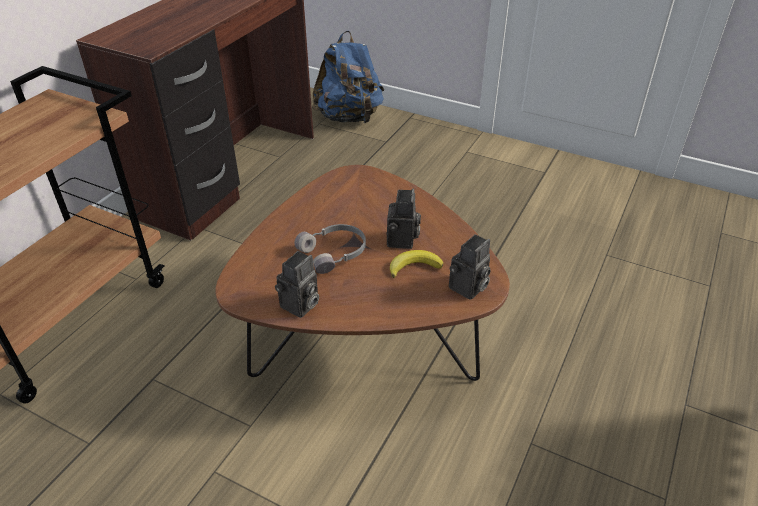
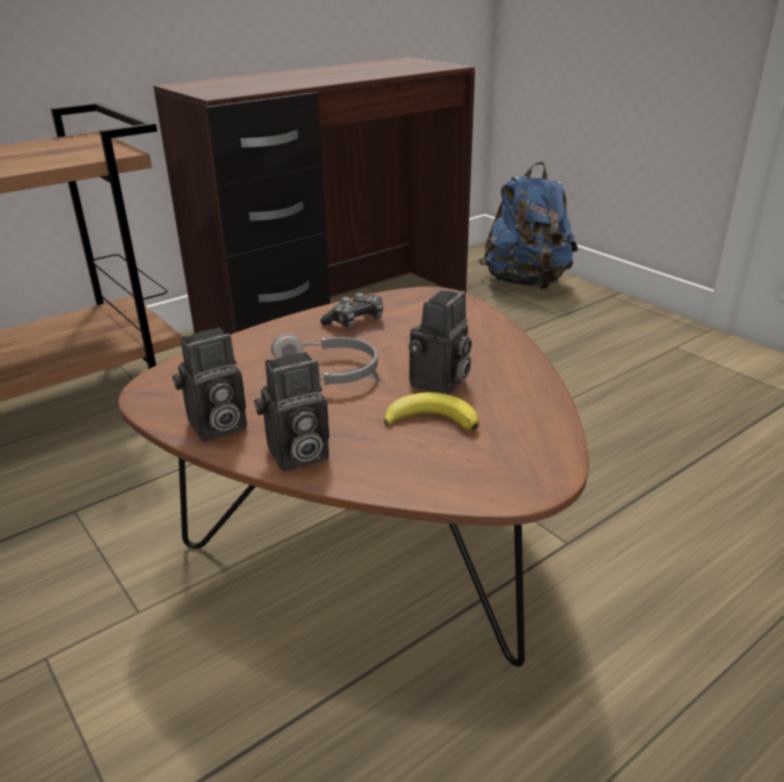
camera: 25 degrees right, 10 degrees down
(321, 206) = (355, 322): none -> game controller
(468, 289) = (499, 472): camera -> camera (296, 456)

